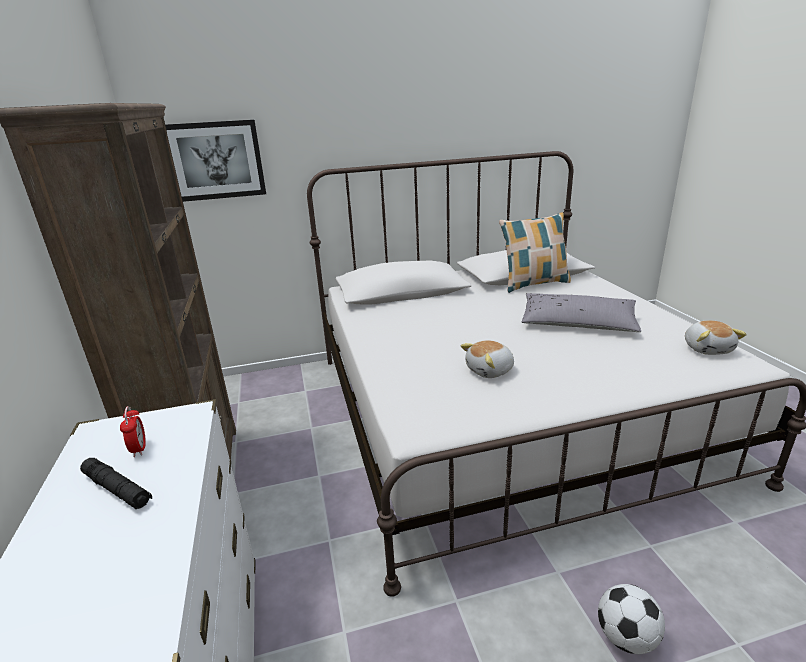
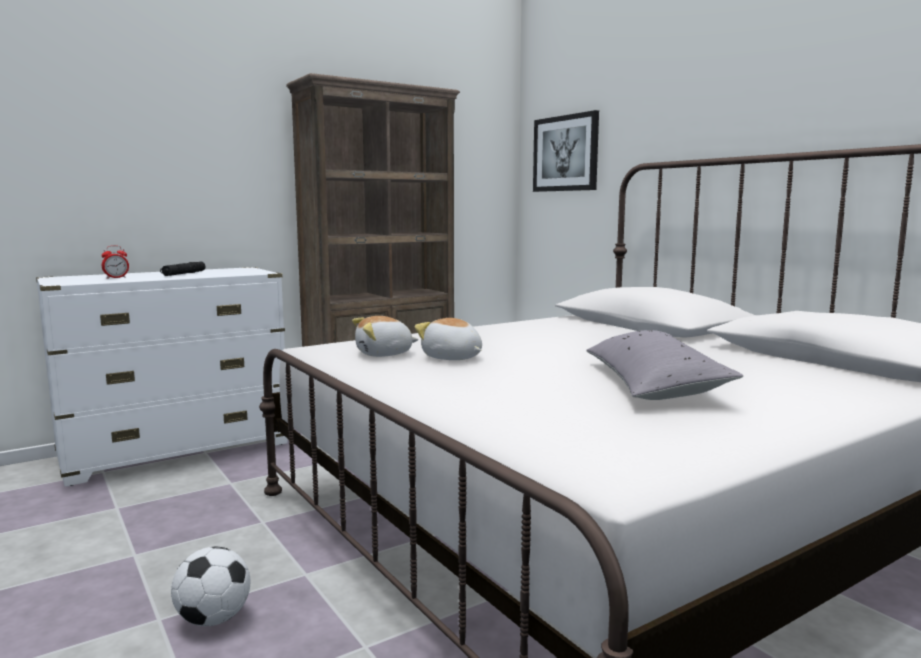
camera: 70 degrees right, 15 degrees down
(139, 449) = (222, 272): alarm clock -> alarm clock (116, 278)
(534, 284) = (796, 363): pillow -> none
(707, 348) = (653, 453): plush toy -> plush toy (384, 354)

